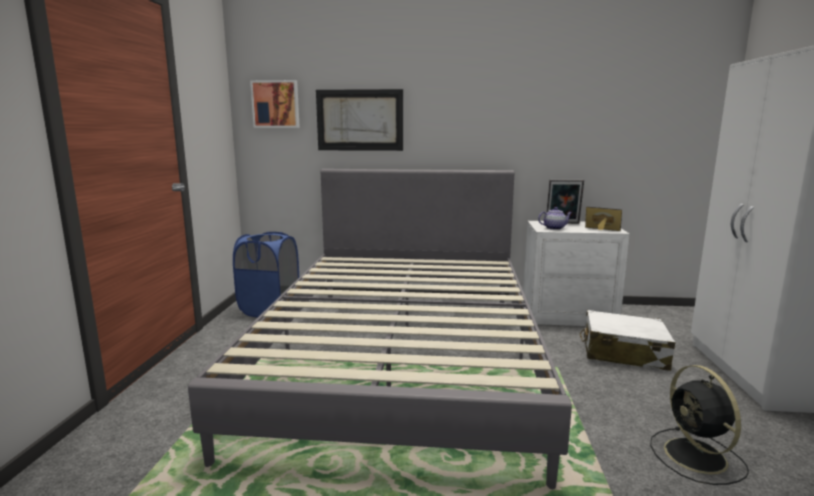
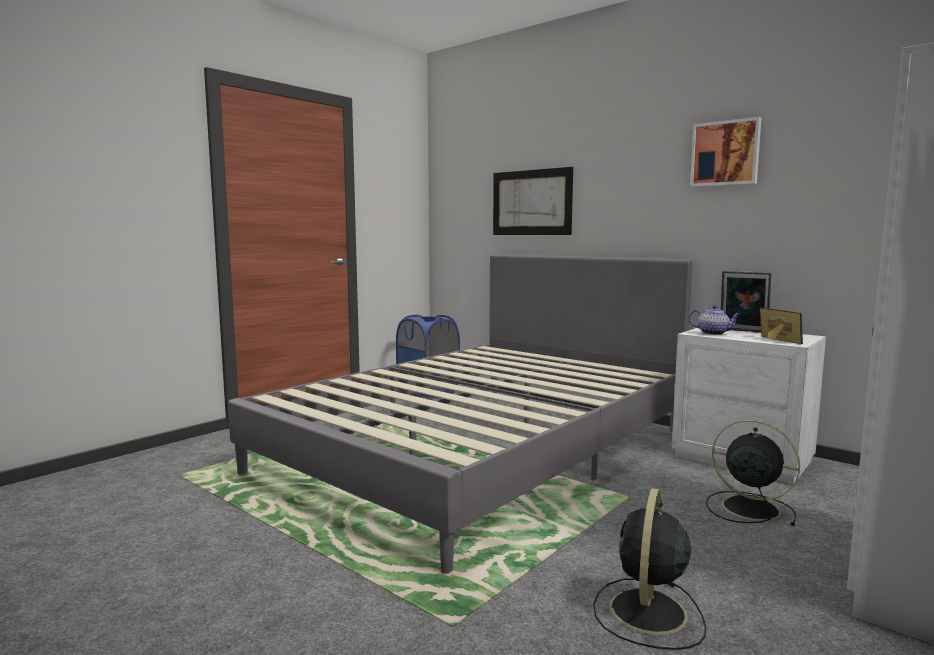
camera: 35 degrees right, 5 degrees down
(276, 104) = (461, 189): picture -> picture (725, 153)
(623, 353) = (747, 508): white suitcase -> black fan

